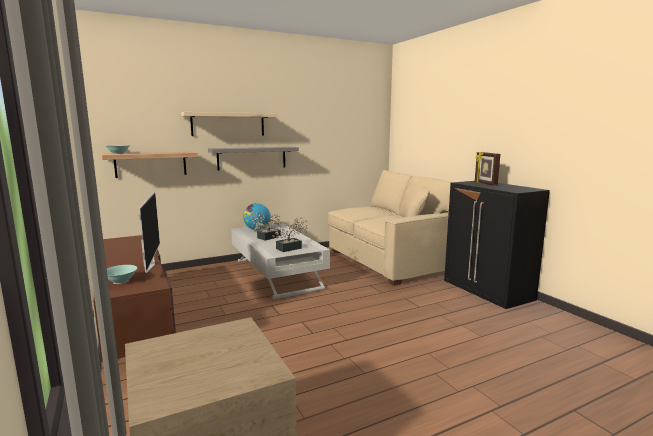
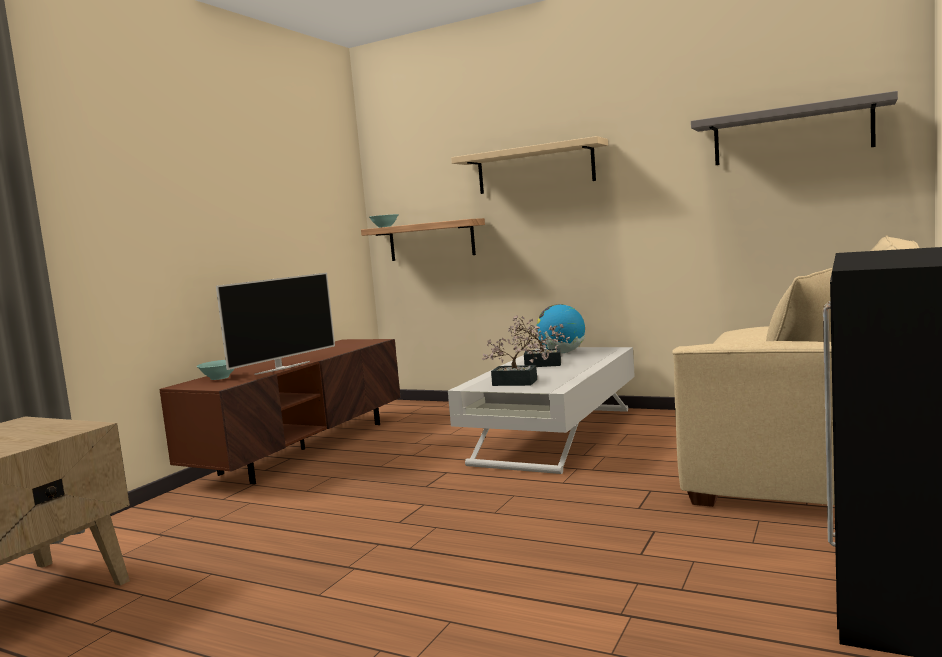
camera: 55 degrees right, 5 degrees down
(252, 158) = (576, 223): grey shelf -> grey shelf (791, 133)
(485, 183) = (913, 252): picture frame -> none

